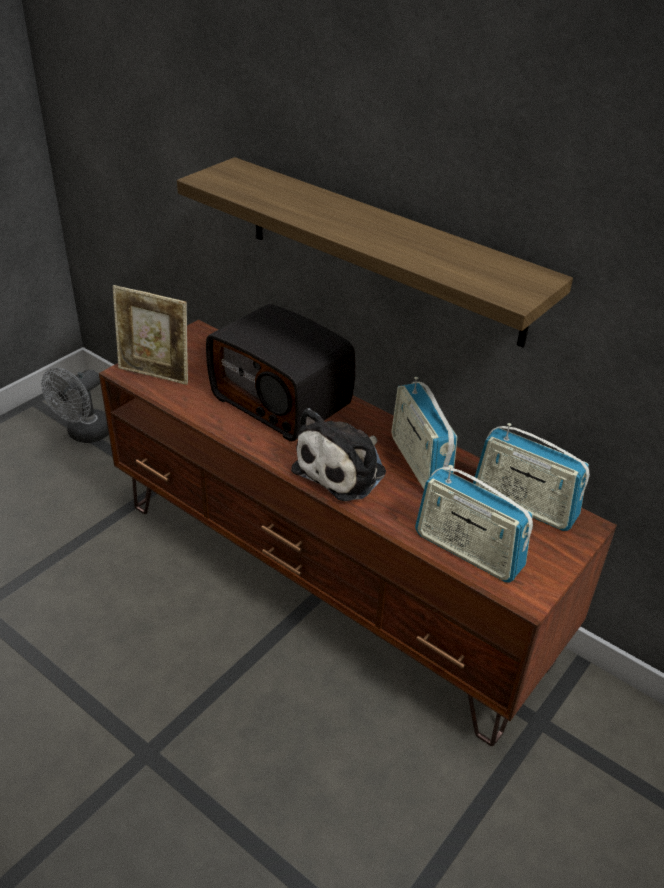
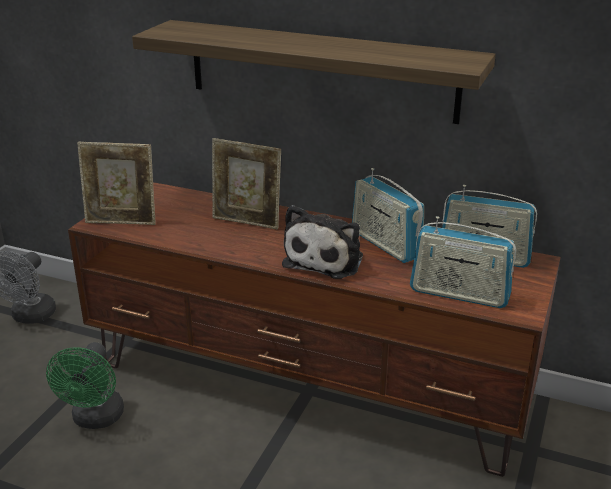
camera: 15 degrees left, 10 degrees down
(104, 569) = (95, 419): none -> green fan
(283, 400) = (247, 222): radio -> picture frame

